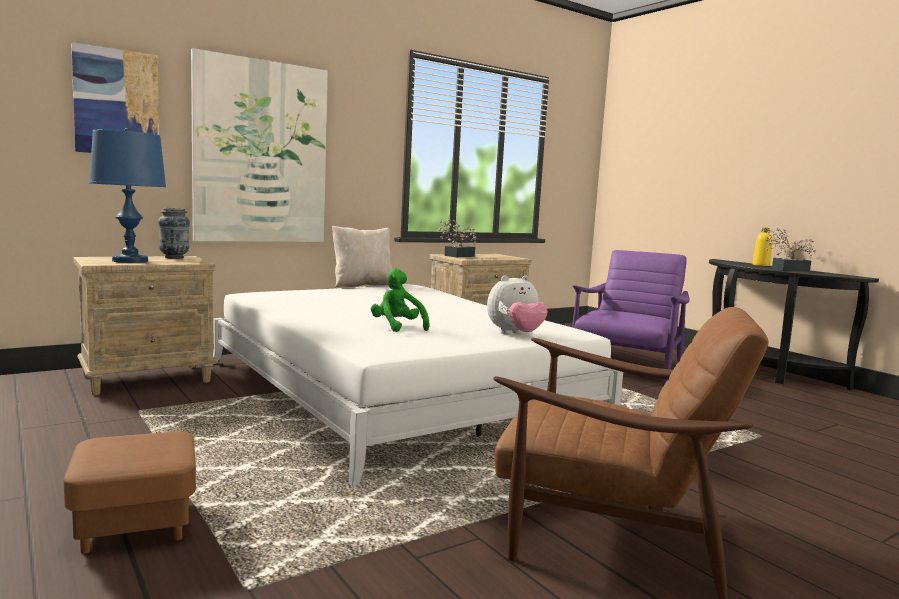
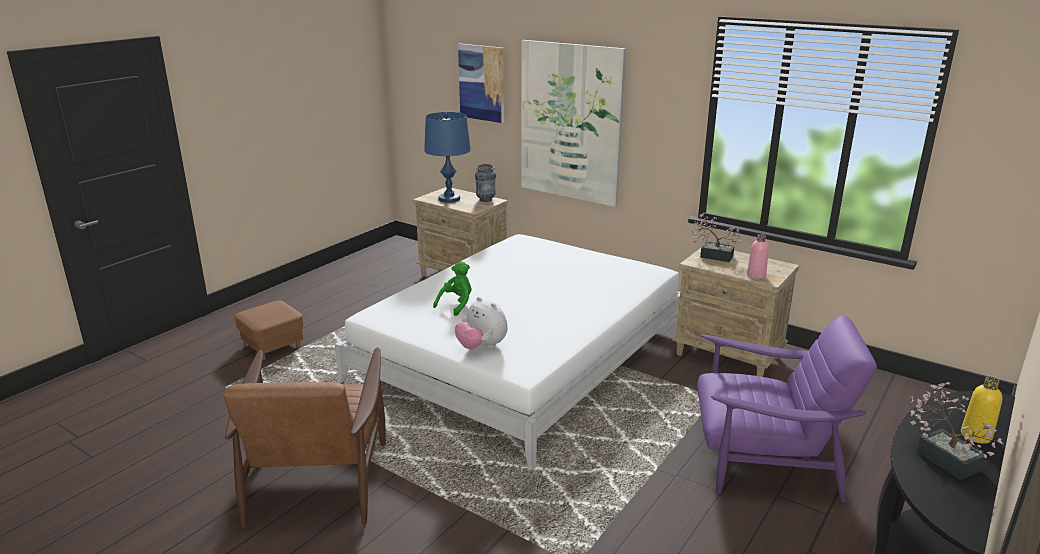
camera: 70 degrees right, 15 degrees up
(362, 285) = (617, 256): beige pillow -> none
(506, 258) = (756, 275): none -> pink bottle

